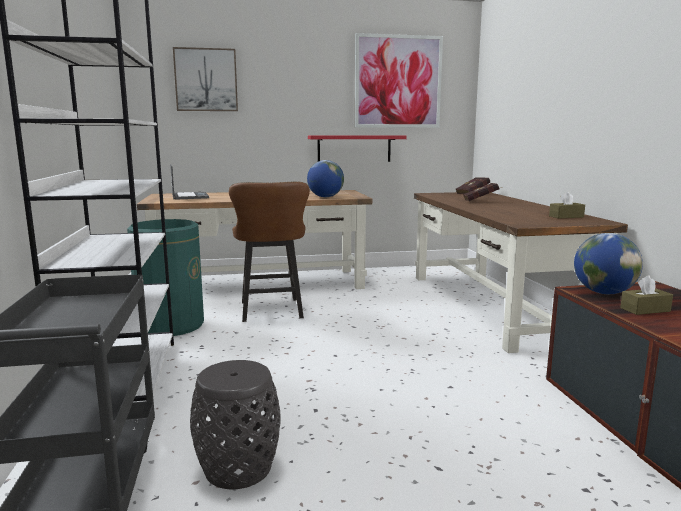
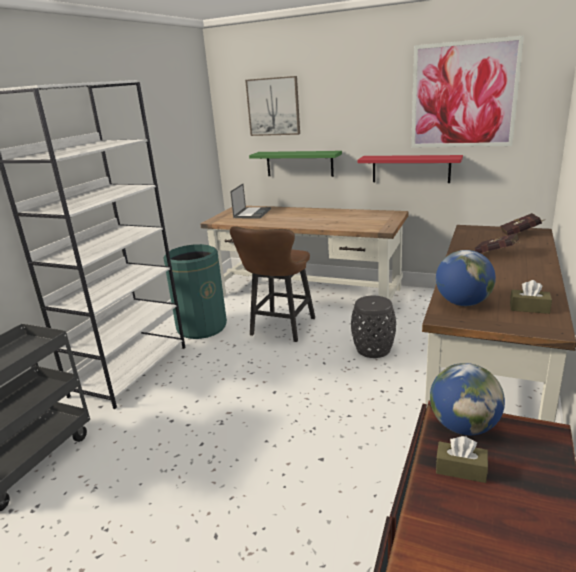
camera: 35 degrees right, 10 degrees up
(236, 143) = (299, 163): none -> green shelf
(238, 469) = (109, 476): grey stool -> grey stool (373, 349)
(325, 197) = (354, 226): globe -> globe (463, 303)

